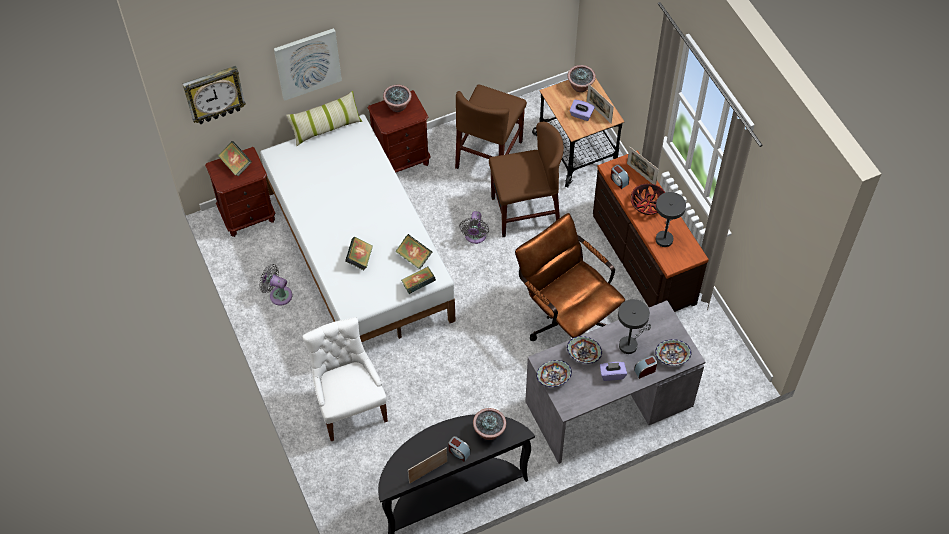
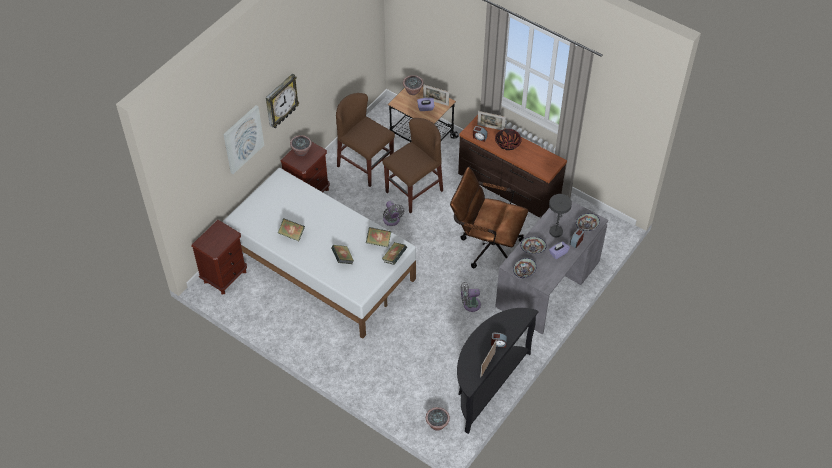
camera: 30 degrees left, 5 degrees down
(214, 94) = (191, 185): wall clock -> wall clock (280, 101)
(236, 165) = (214, 236): book -> book (291, 234)
(278, 294) = (283, 317): grey fan -> grey fan (470, 304)
(326, 128) = (259, 187): pillow -> none
(350, 406) = (383, 365): white chair -> none
(489, 154) = (365, 166): brown chair -> brown chair turned 135 degrees clockwise
(489, 431) = (508, 322): potted plant -> potted plant (437, 424)
(664, 237) = (531, 158): grey table lamp -> none

